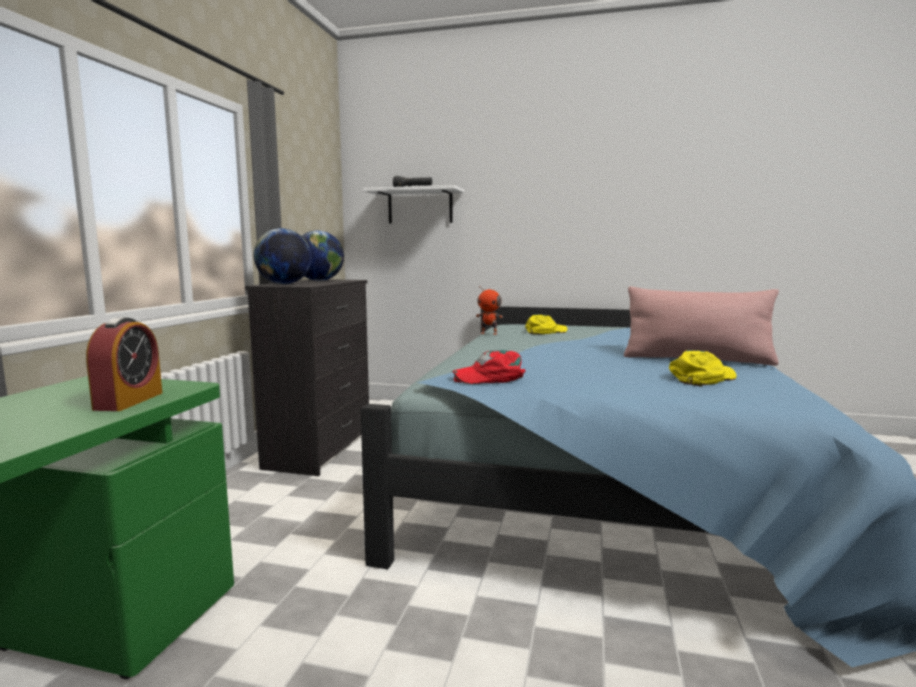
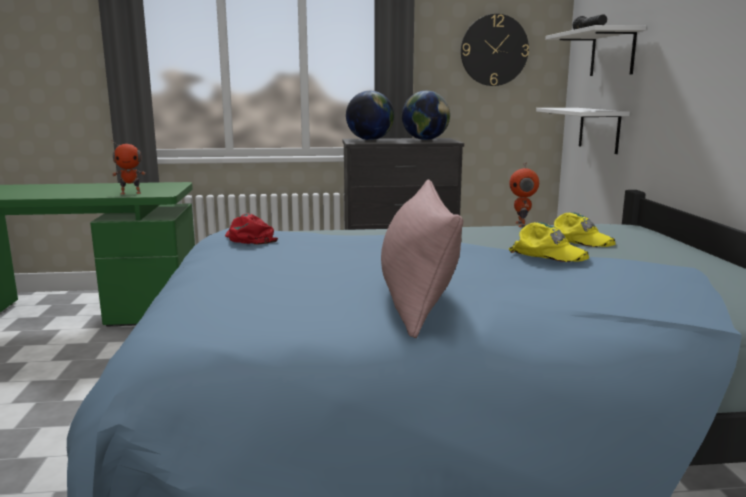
camera: 70 degrees right, 5 degrees up
(129, 401) = (131, 193): alarm clock -> toy robot
(310, 196) = (494, 50): none -> wall clock
(411, 265) = (599, 129): none -> white shelf
(702, 378) = (290, 297): yellow cap -> yellow cap (548, 253)

